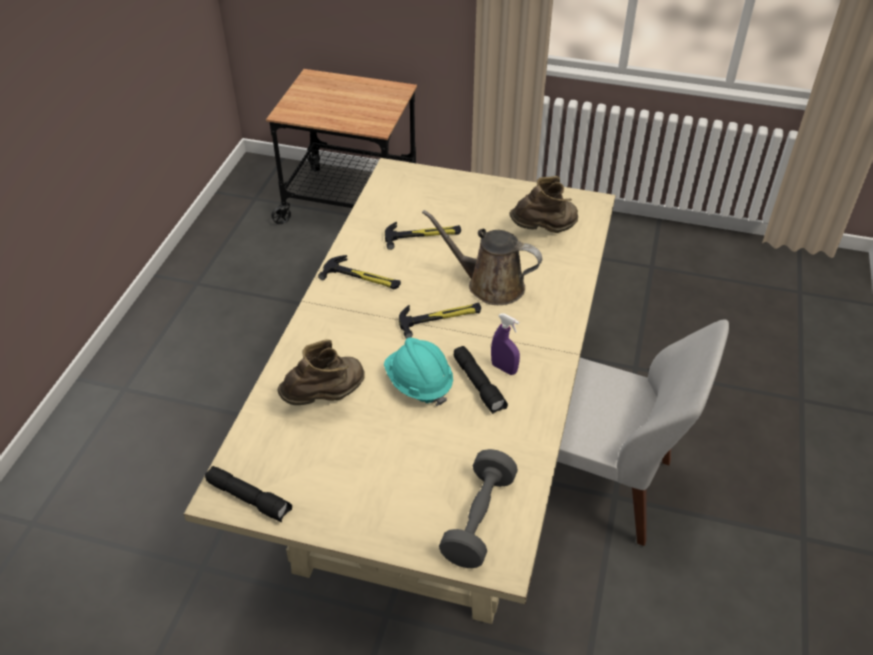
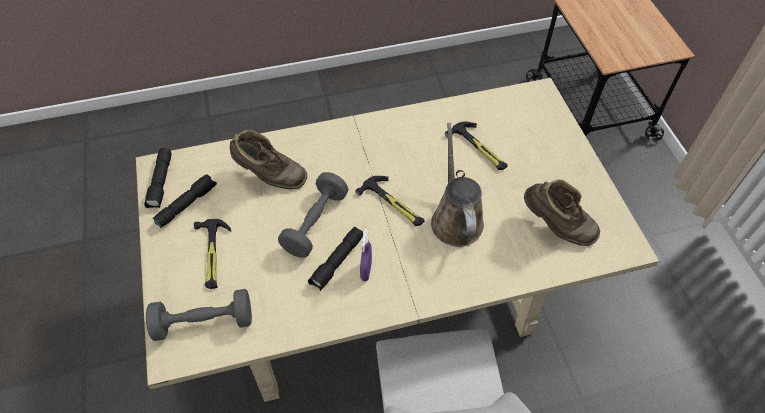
camera: 60 degrees right, 10 degrees up
(304, 484) = (186, 204): none -> black flashlight
(362, 278) = (402, 136): hammer -> hammer (213, 255)
(419, 383) = (315, 223): turquoise hard hat -> grey dumbbell

